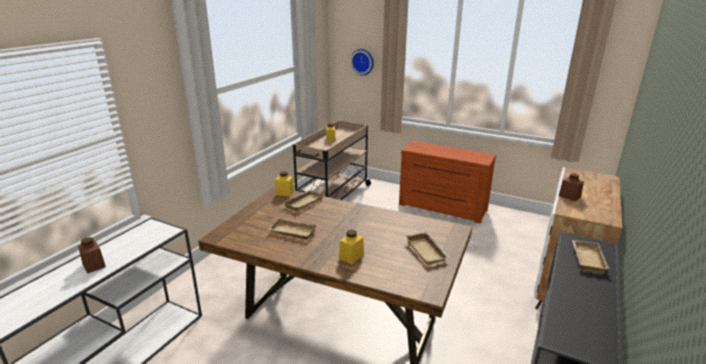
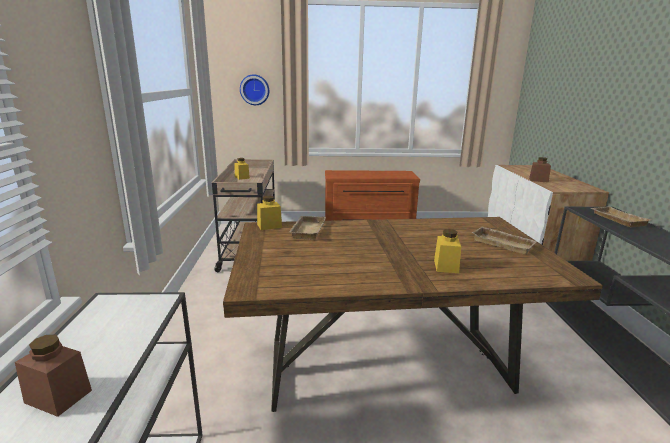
camera: 30 degrees left, 5 degrees down
(291, 232) = (341, 260): beige tray -> none

